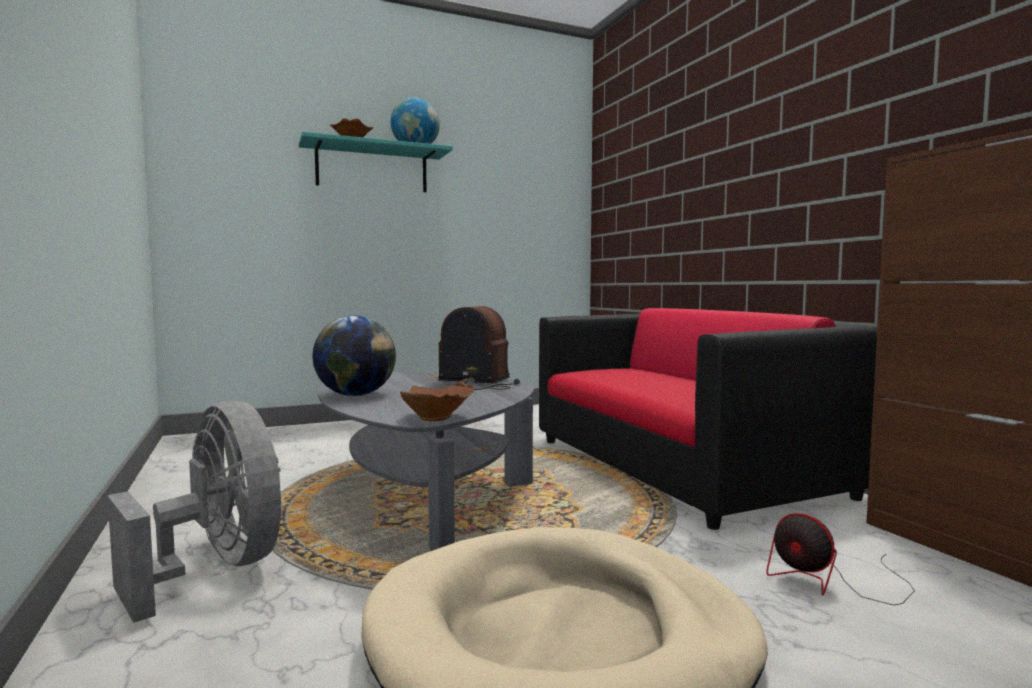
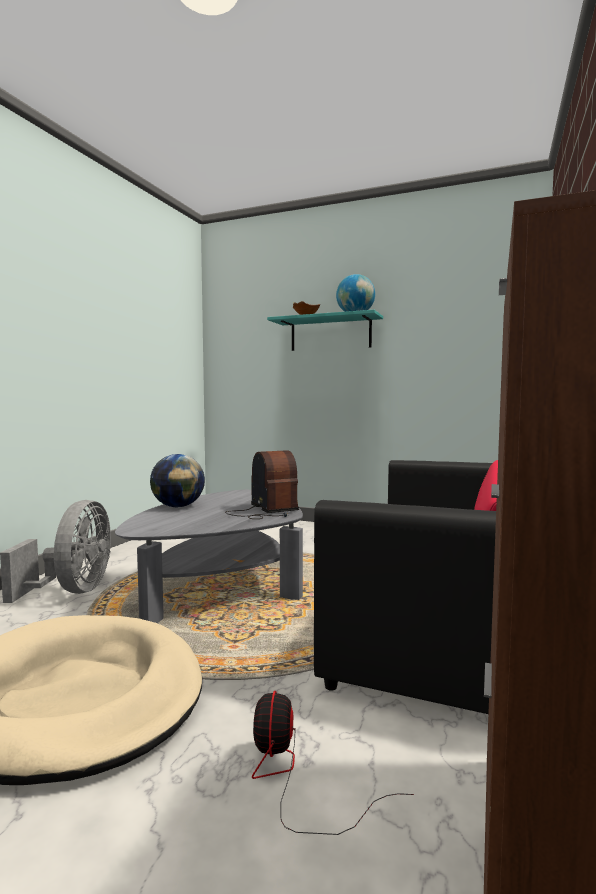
camera: 45 degrees right, 0 degrees up
(437, 418) = (143, 531): brown bowl -> none

